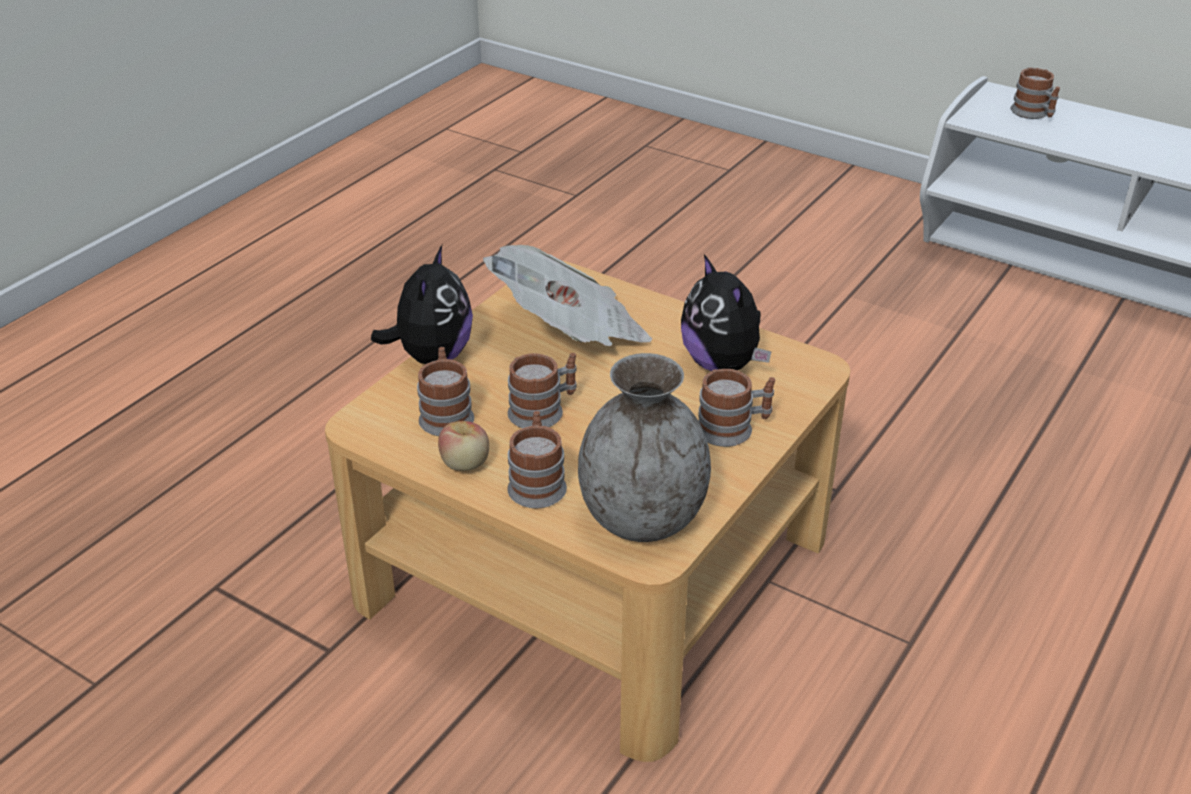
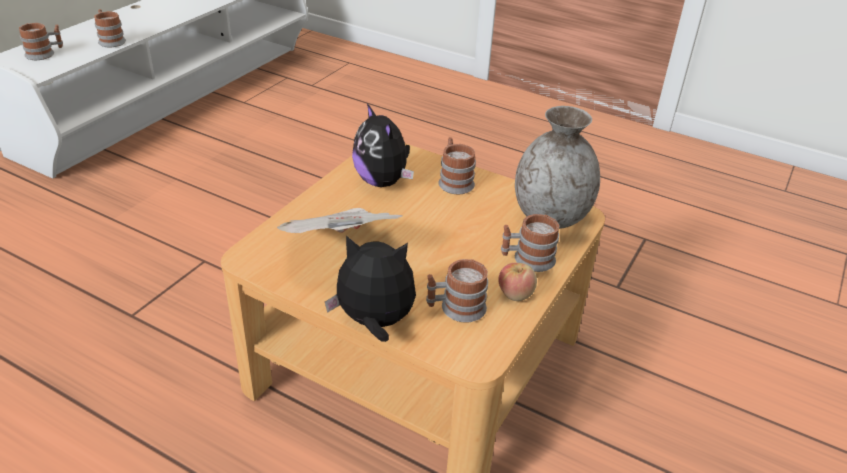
camera: 95 degrees left, 0 degrees up
(544, 410) = (445, 258): mug -> mug (110, 40)
(723, 364) = (383, 181): plush toy -> plush toy turned 90 degrees clockwise

